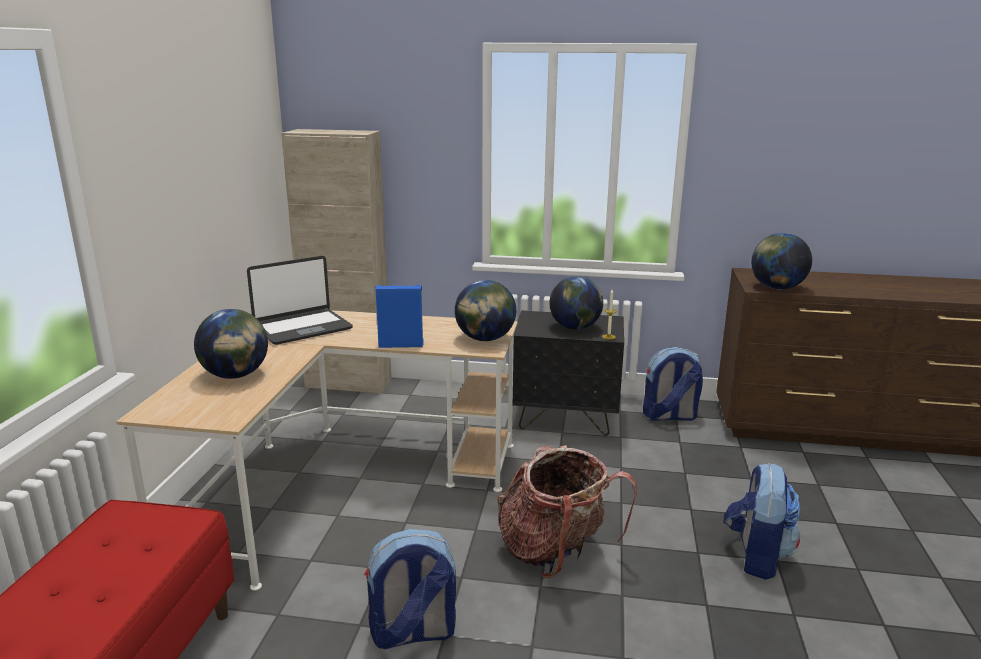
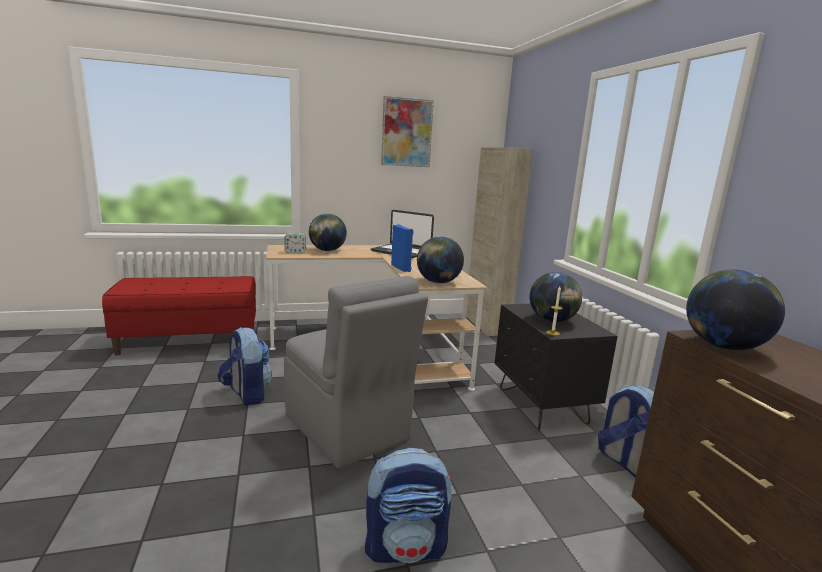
camera: 65 degrees right, 5 degrees down
(201, 128) = (406, 132): none -> picture
(221, 402) = (295, 252): none -> alarm clock
(556, 552) = (347, 429): backpack -> grey chair

